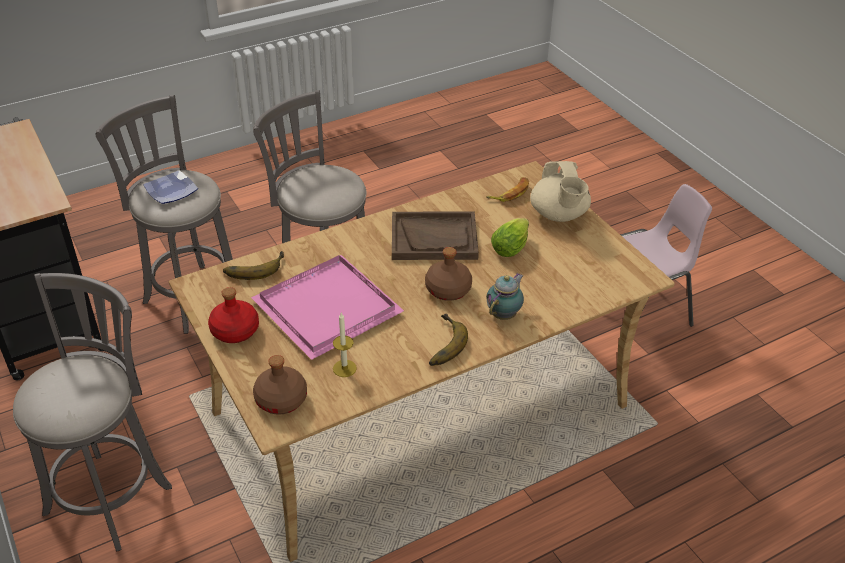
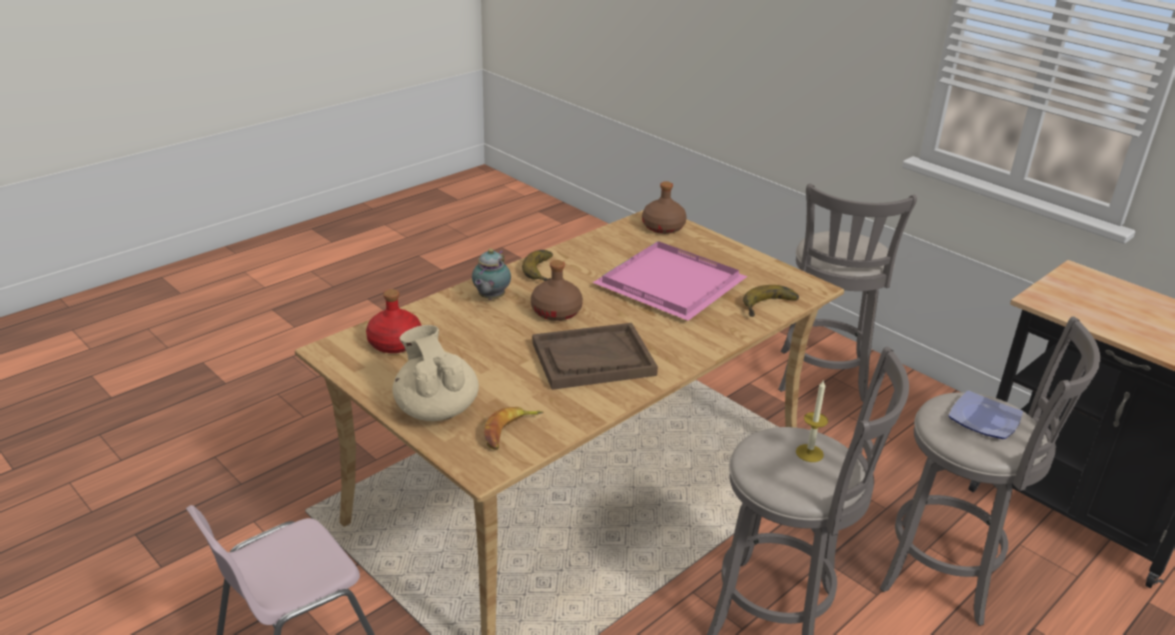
camera: 165 degrees right, 10 degrees down
(234, 331) = (740, 260): red bottle -> red bottle (395, 343)
(344, 368) = (625, 248): candle -> candle (809, 453)
(511, 247) = (494, 361): lettuce -> none

